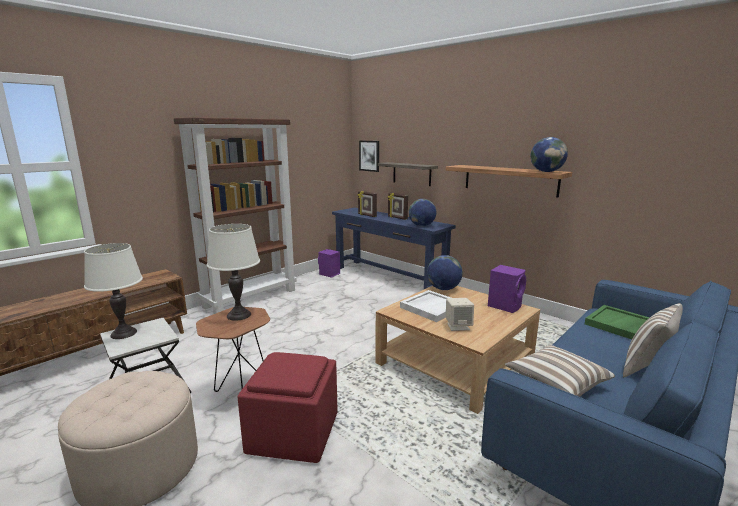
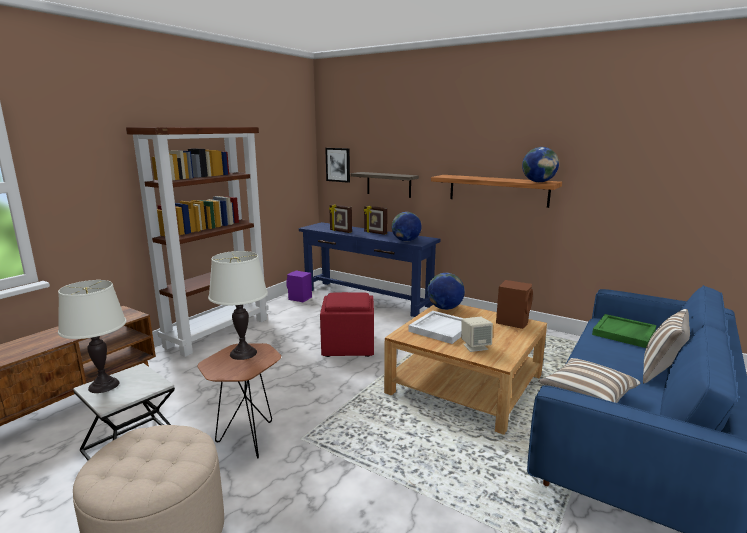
camera: 10 degrees left, 0 degrees up
(292, 434) = (321, 478): red ottoman -> red ottoman (348, 346)
(505, 306) = (513, 322): purple speaker -> brown speaker

